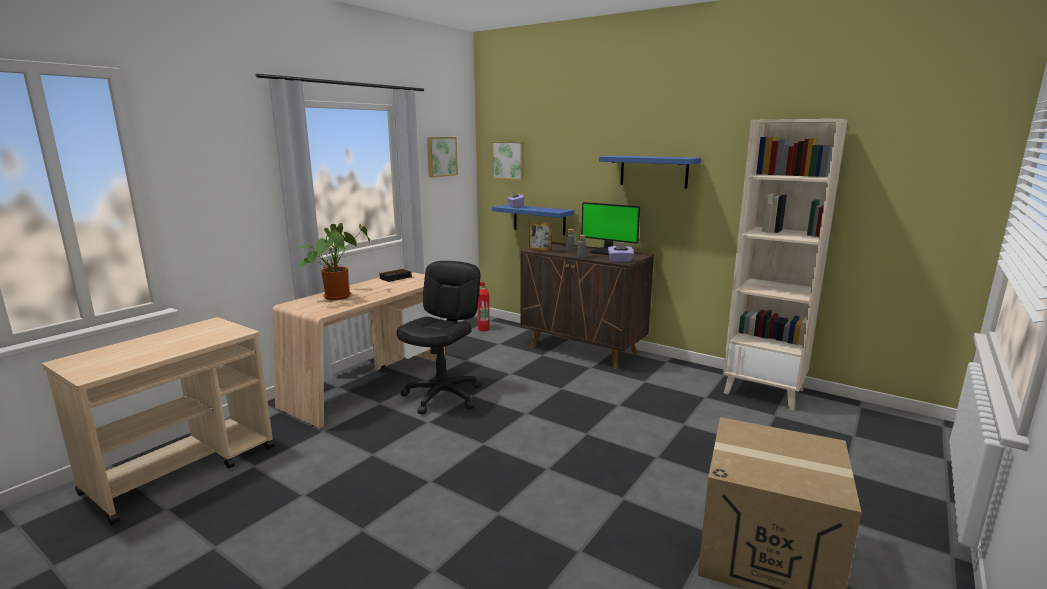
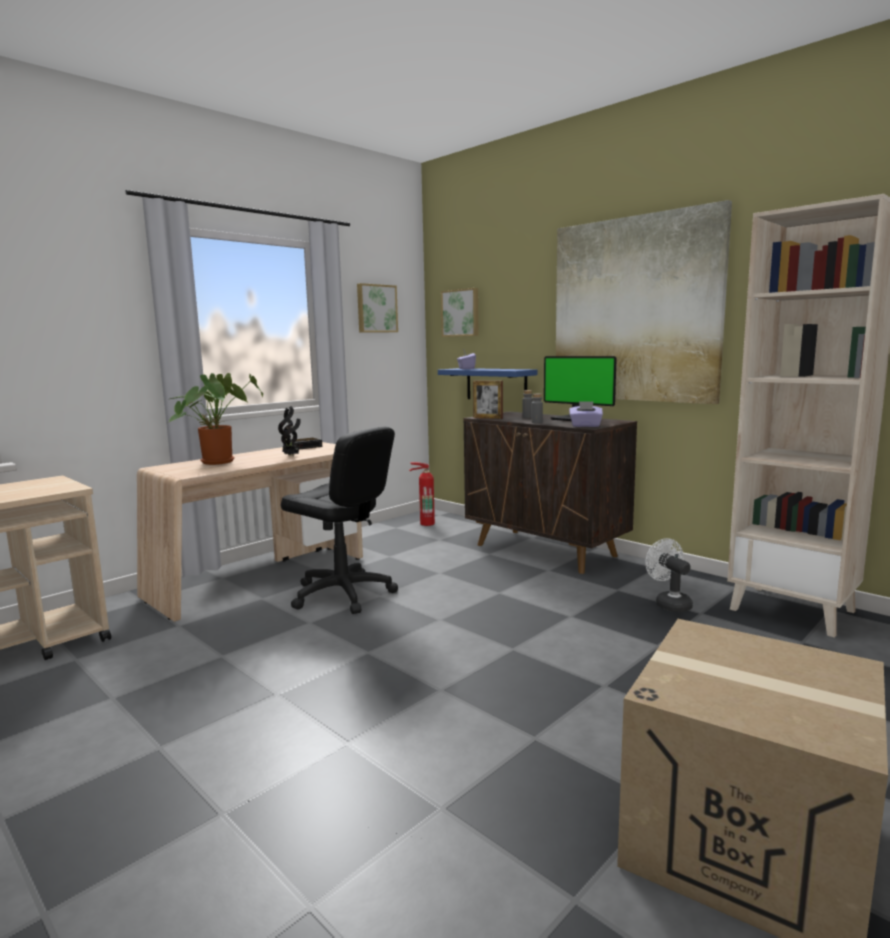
camera: 10 degrees right, 5 degrees down
(394, 288) = (291, 456): none -> potted plant
(443, 396) = (342, 594): black office chair -> black office chair turned 90 degrees clockwise
(653, 171) = (635, 310): blue shelf -> picture
(682, 391) = (669, 603): none -> white fan

